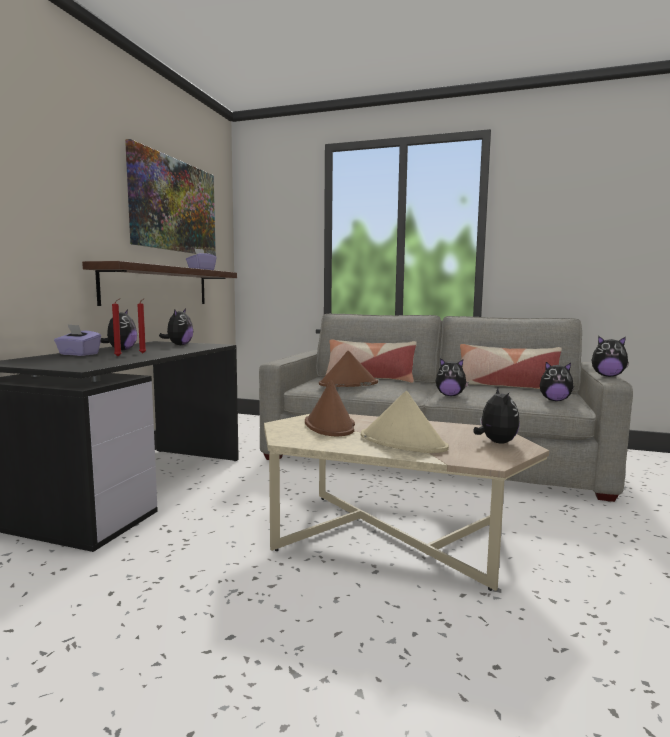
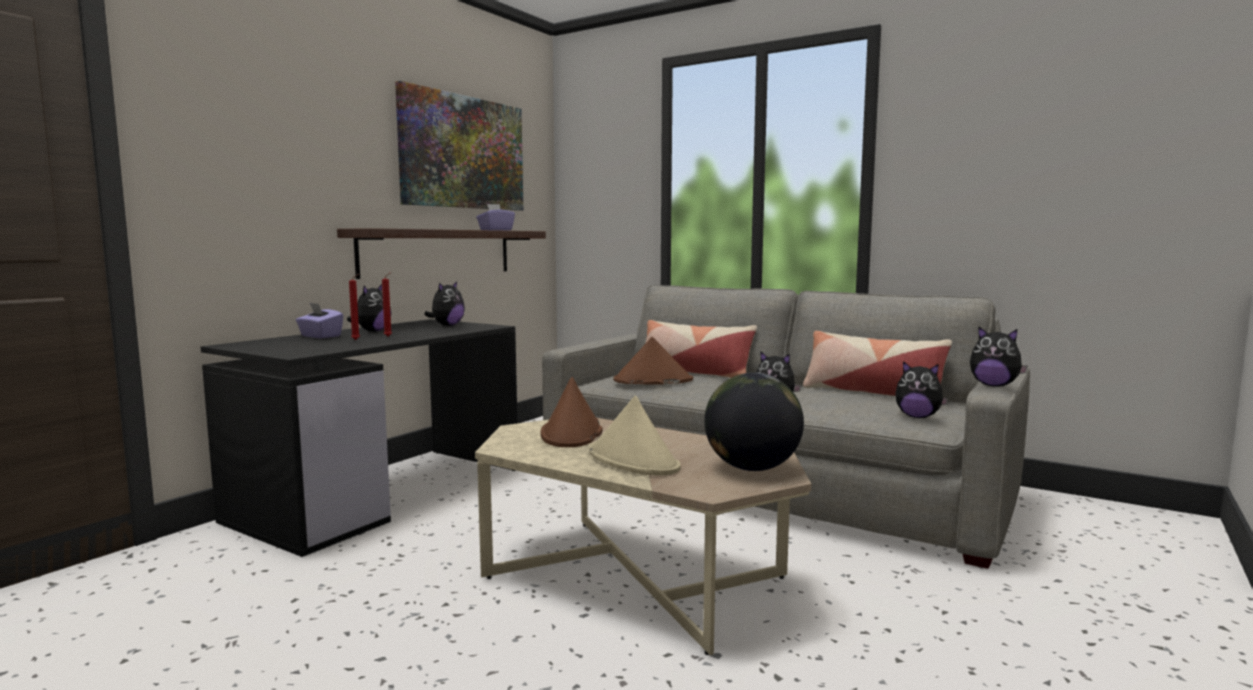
camera: 15 degrees right, 0 degrees up
(495, 442) = (752, 468): plush toy -> globe

